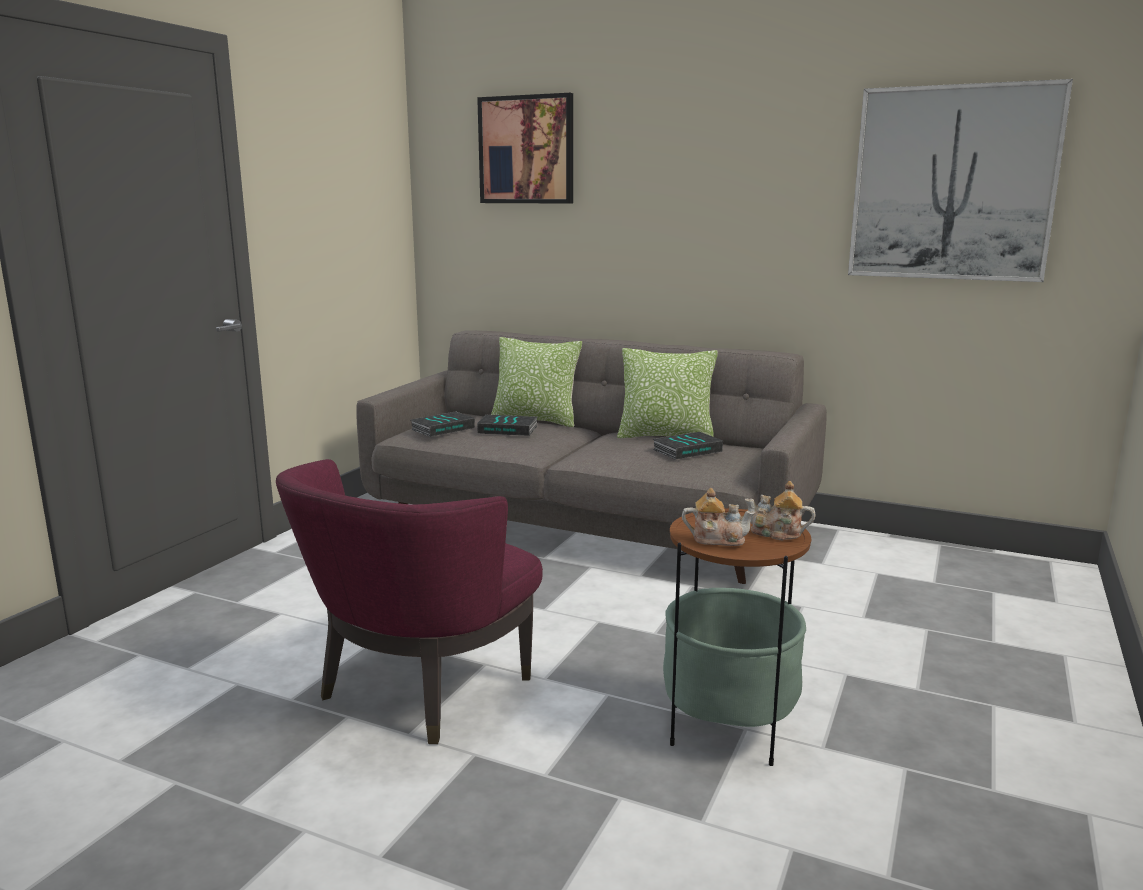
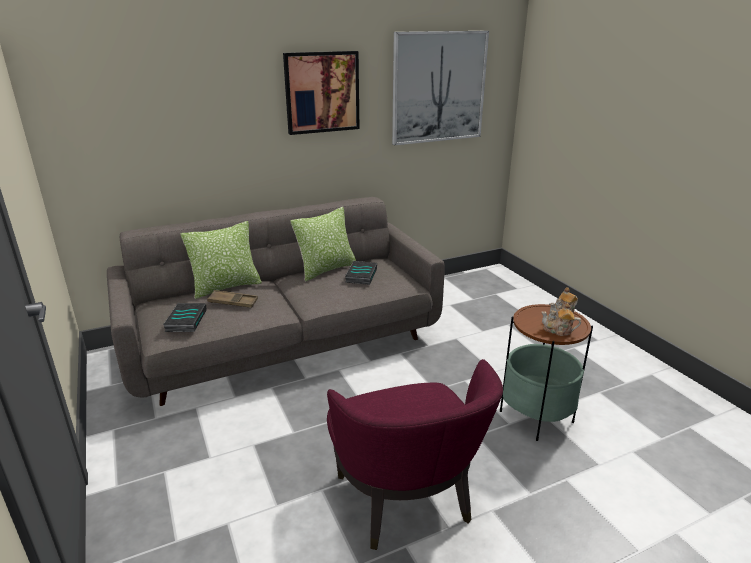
camera: 50 degrees left, 10 degrees up
(508, 429) = (233, 302): book -> brown tray
(526, 150) = (150, 74): picture -> picture (322, 92)
(717, 539) = (558, 330): teapot -> teapot turned 120 degrees counterclockwise

